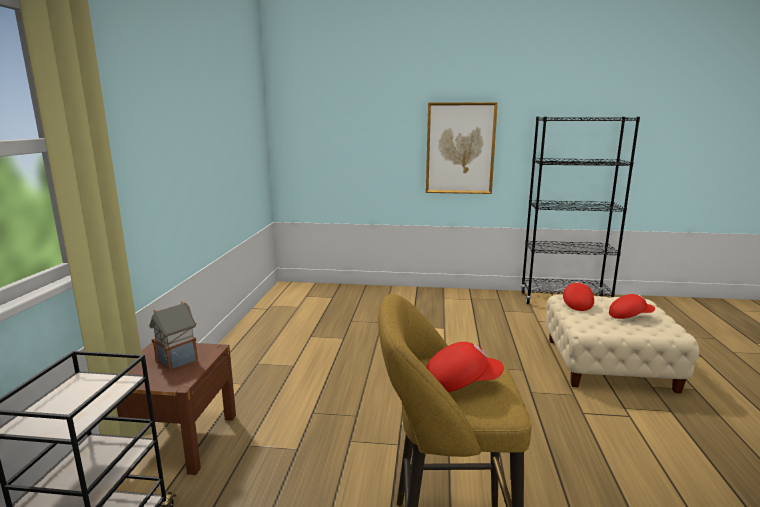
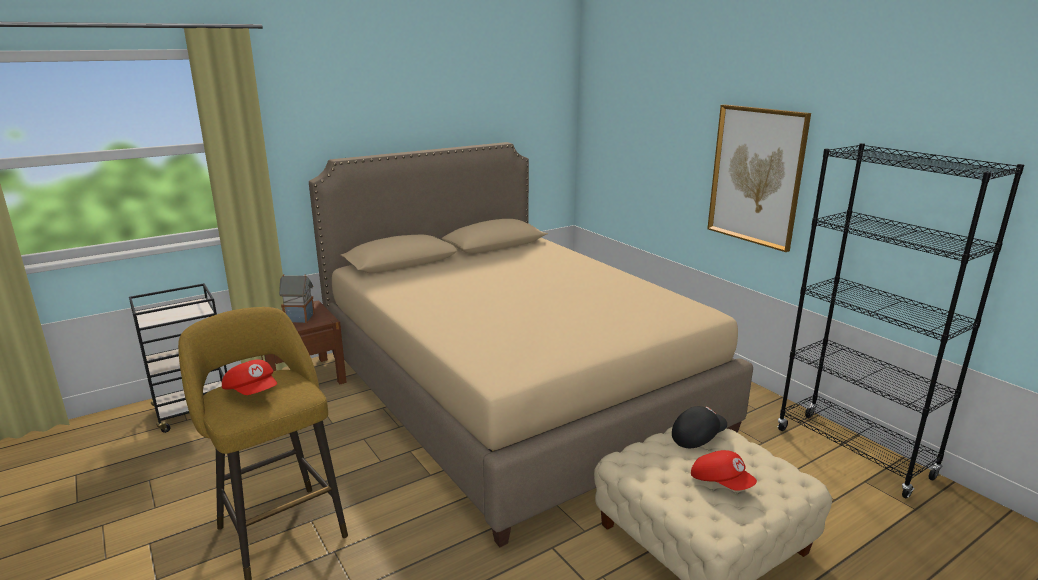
camera: 50 degrees right, 5 degrees up
(378, 352) = (512, 392): none -> beige bed
(576, 304) = (697, 437): red cap -> black cap

